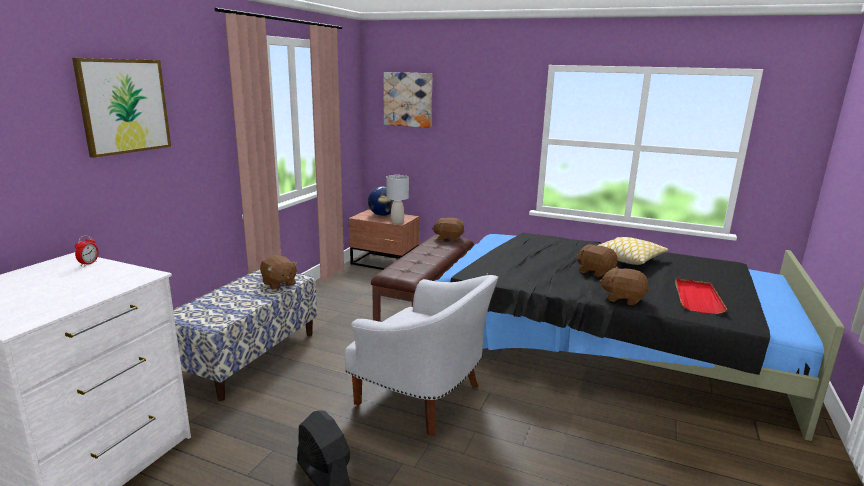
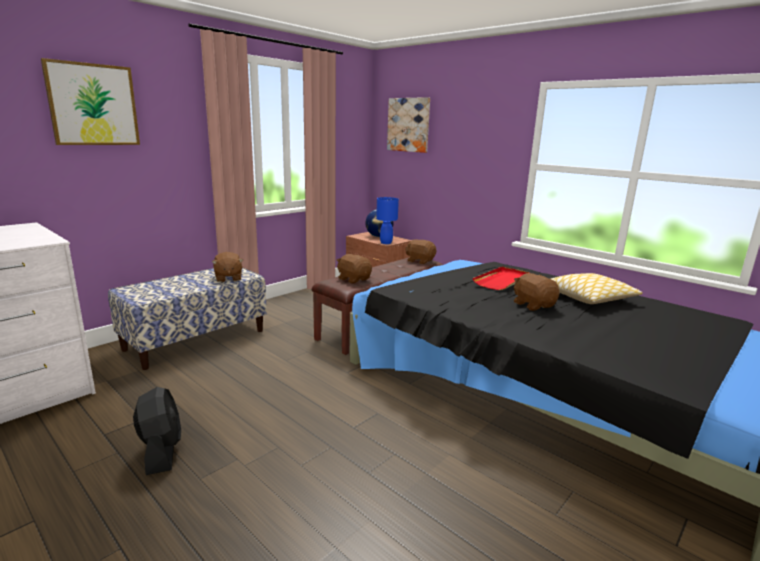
camera: 20 degrees right, 0 degrees up
(88, 263) = (28, 229): alarm clock -> none
(397, 222) = (386, 243): grey table lamp -> blue table lamp
(423, 397) = (310, 403): white armchair -> none
(623, 298) = (537, 334): brown plush toy -> brown plush toy (354, 279)
(697, 298) = (638, 349): red tray -> red tray (502, 280)

